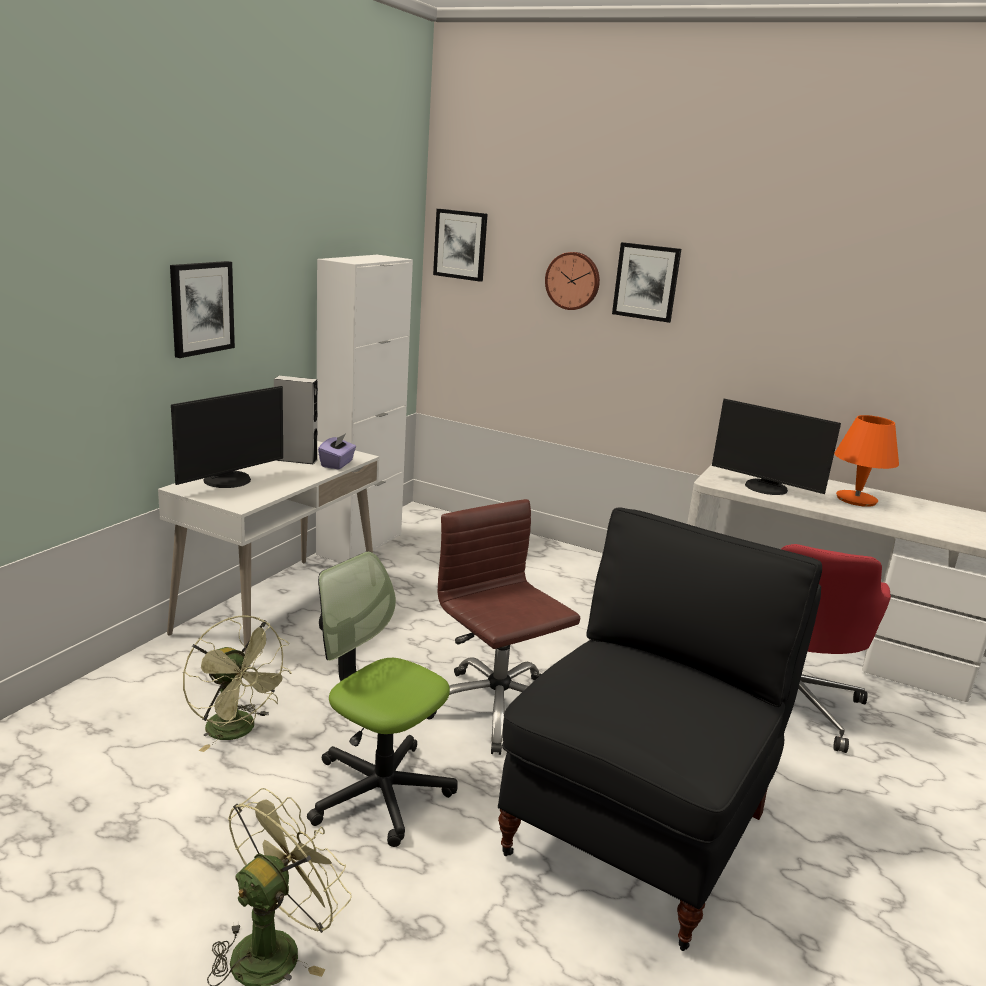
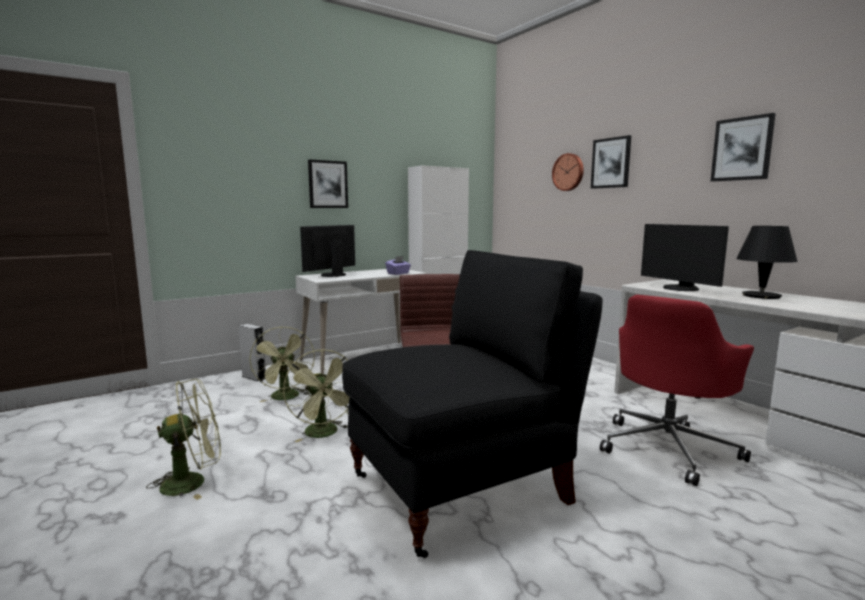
camera: 30 degrees right, 10 degrees down
(229, 481) = (332, 275): monitor -> monitor turned 150 degrees clockwise
(296, 459) = (379, 272): grey speaker -> grey speaker (254, 377)
(379, 791) = (324, 434): office chair -> green fan
(460, 245) = (510, 164): picture -> picture (742, 149)
(856, 499) = (761, 296): orange table lamp -> black table lamp

